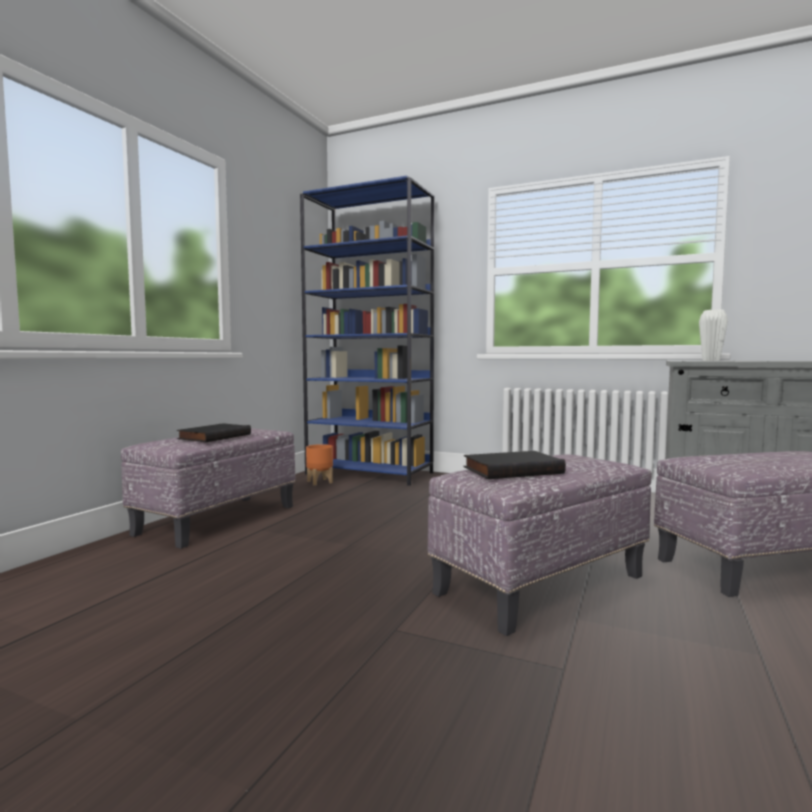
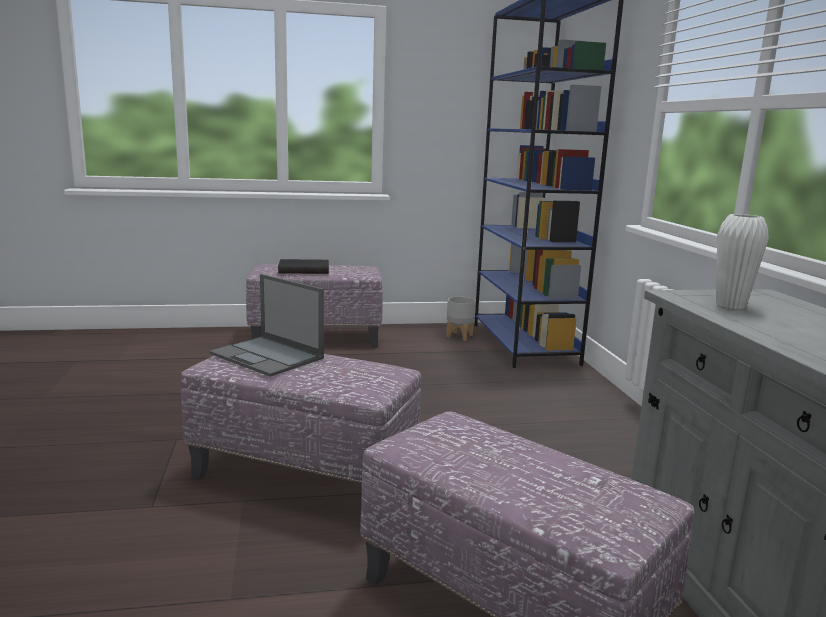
camera: 55 degrees right, 10 degrees up
(319, 482) = (459, 336): orange planter -> grey planter
(512, 470) = (268, 356): black book -> laptop

